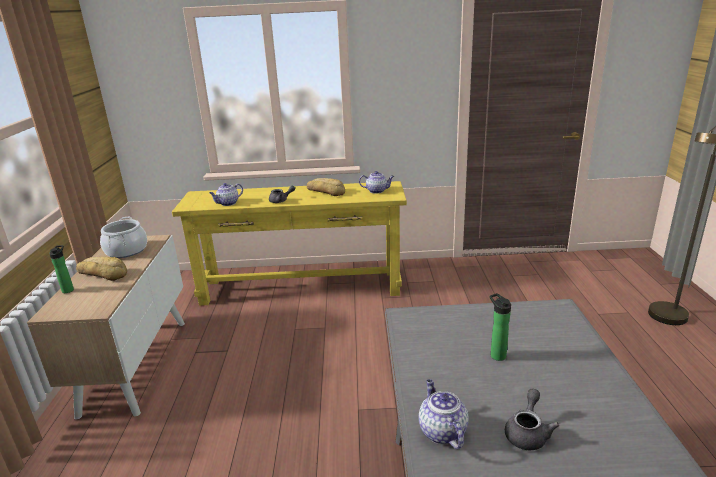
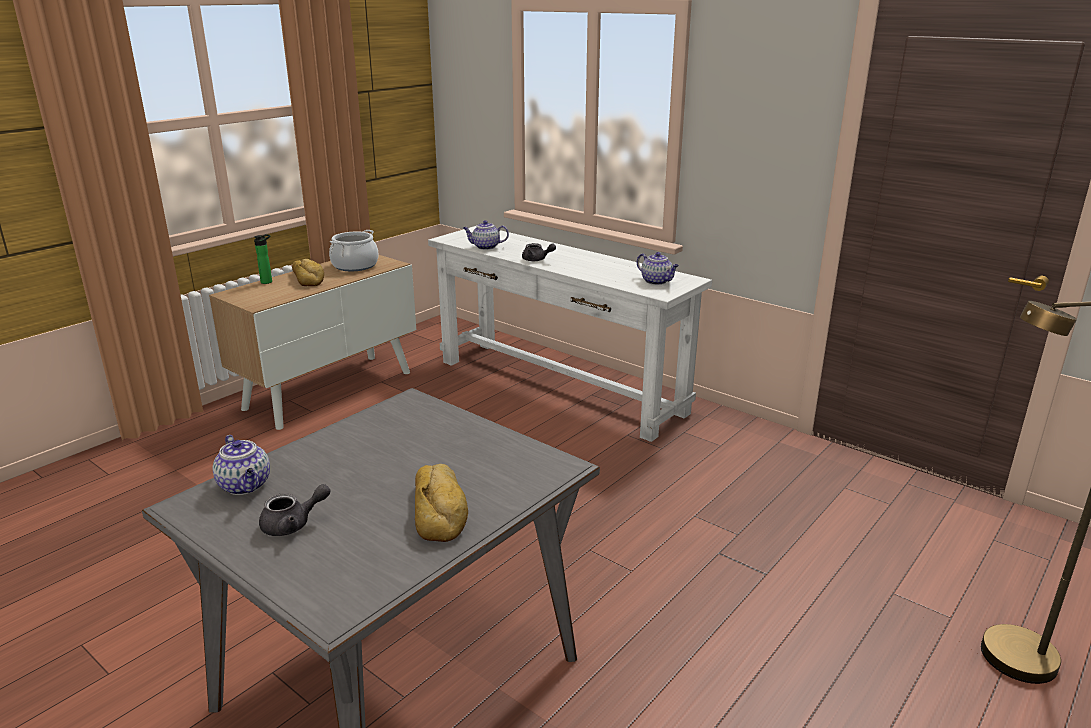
camera: 40 degrees right, 0 degrees up
(301, 287) = (559, 386): yellow console table -> white console table
(326, 191) = (601, 265): bread -> bread (440, 509)
(441, 431) = (246, 486): teapot -> teapot turned 120 degrees clockwise
(496, 354) = (406, 465): bottle -> none

